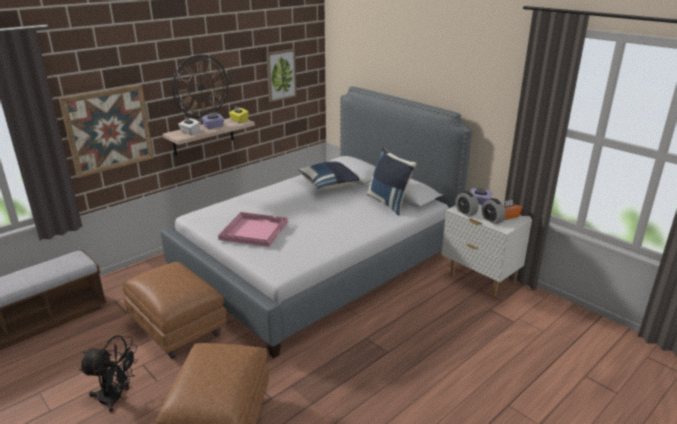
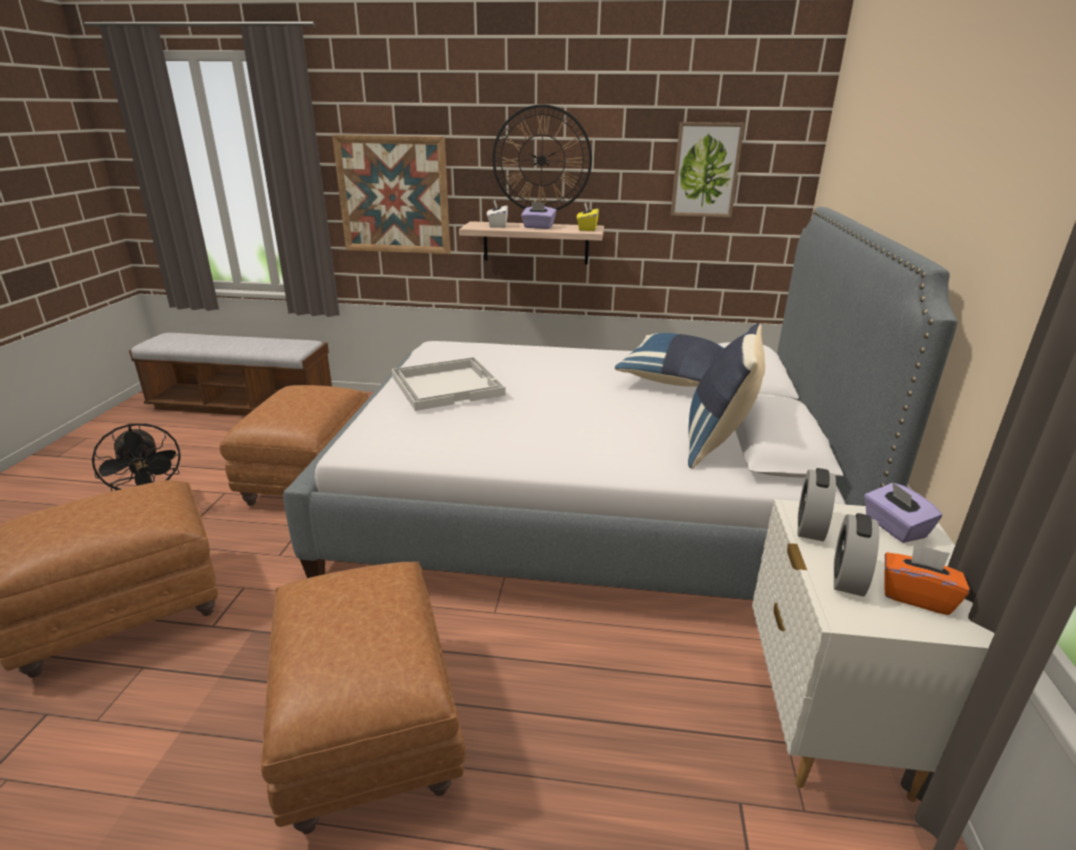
camera: 50 degrees right, 0 degrees up
(254, 230) = (447, 385): pink tray -> white tray
(388, 371) = (370, 730): none -> brown ottoman

